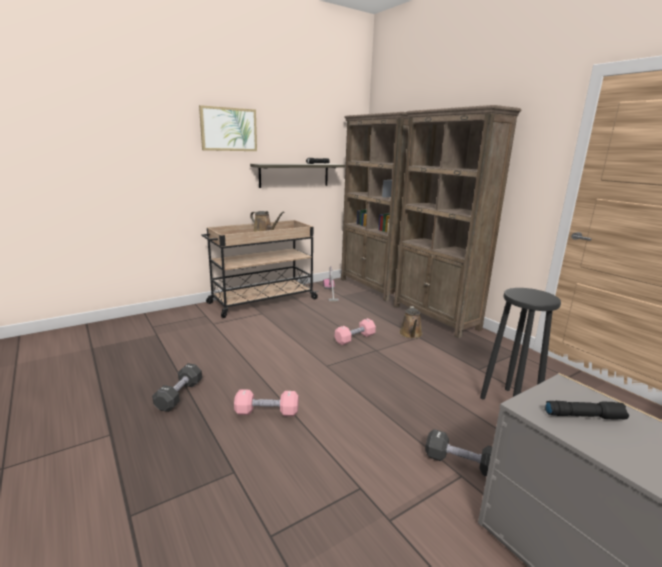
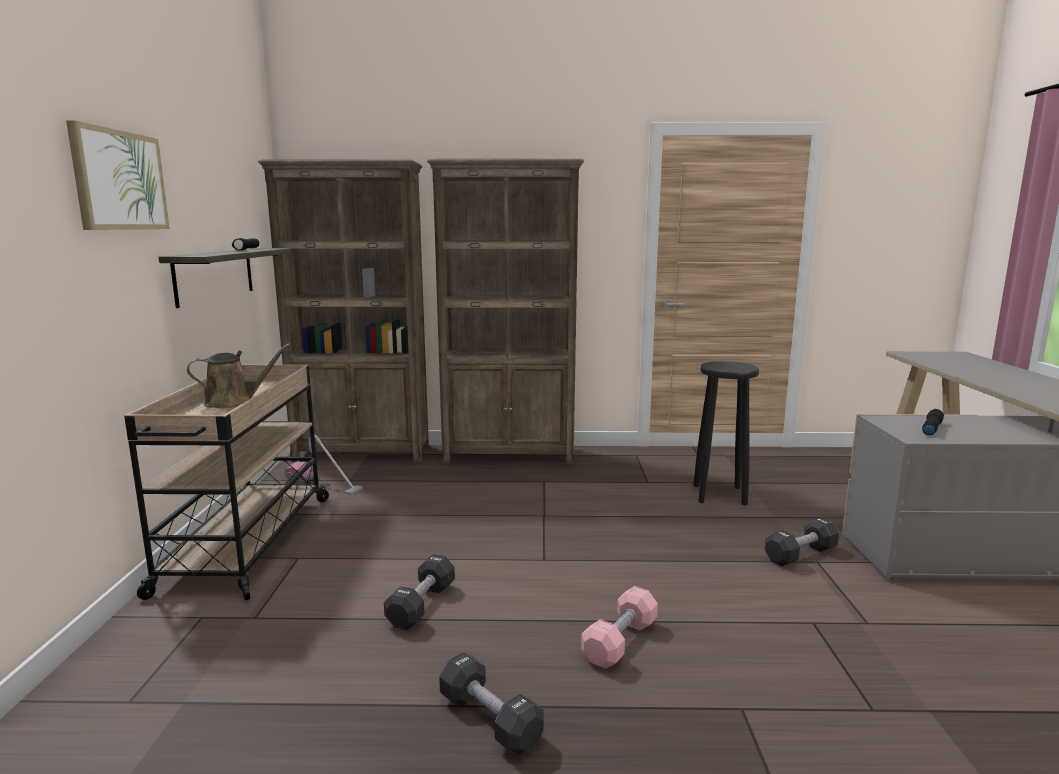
camera: 55 degrees left, 5 degrees down
(251, 350) = (421, 605): none -> black dumbbell
(355, 338) = (495, 517): pink dumbbell -> none
(411, 335) = (532, 483): brown watering can -> none

